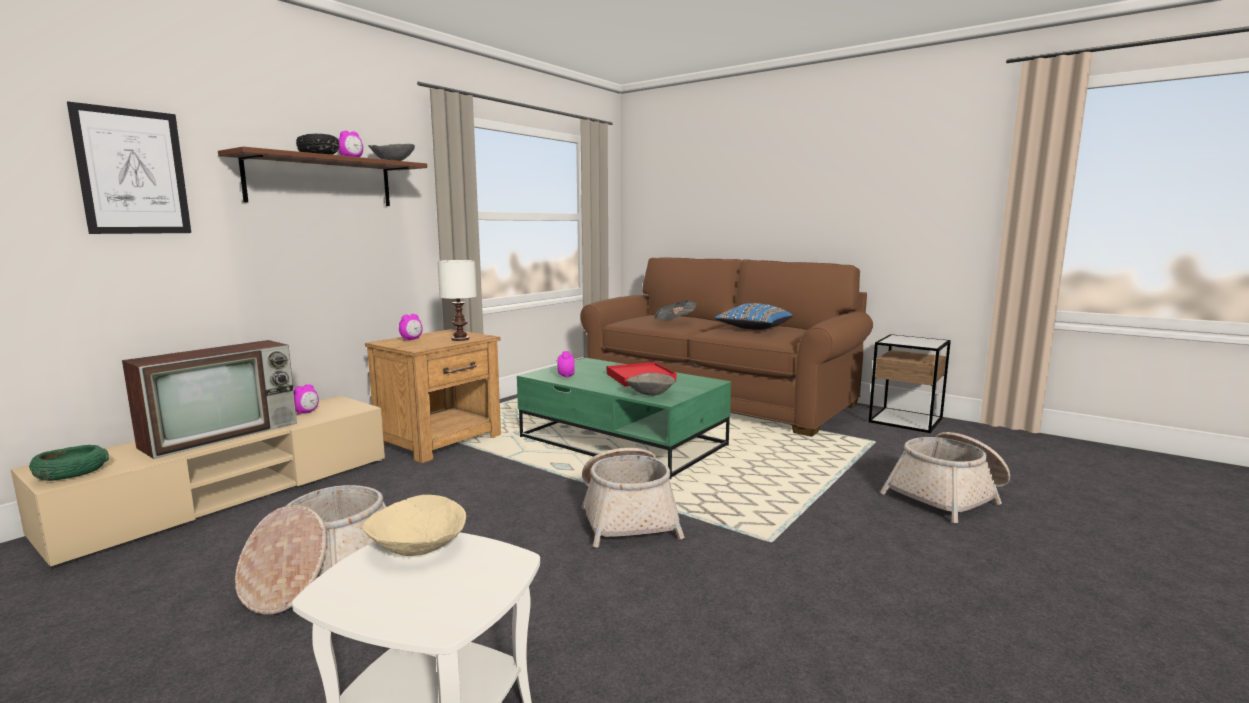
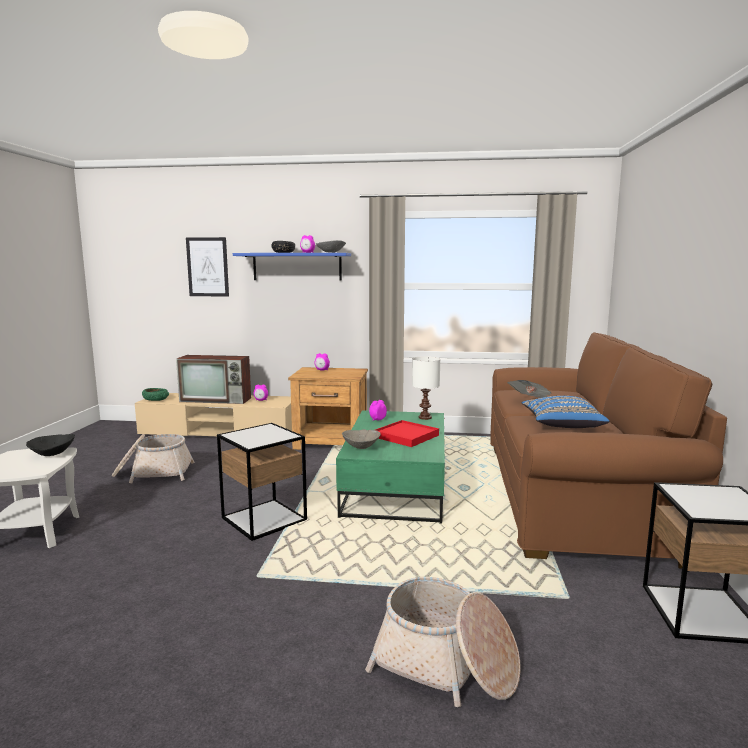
camera: 60 degrees right, 0 degrees up
(320, 181) = (297, 266): brown shelf -> blue shelf
(418, 548) = (53, 454): beige bowl -> black bowl
(460, 339) = (337, 375): white table lamp -> white table lamp (424, 418)
(627, 516) = (264, 519): basket -> side table

